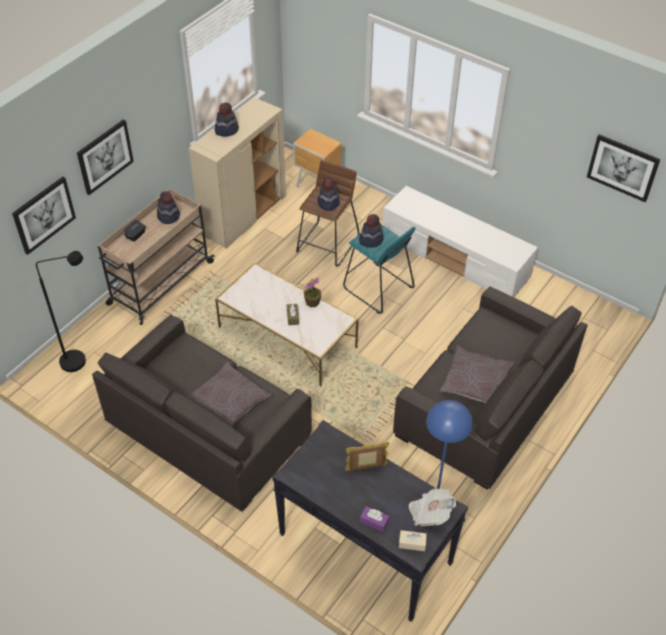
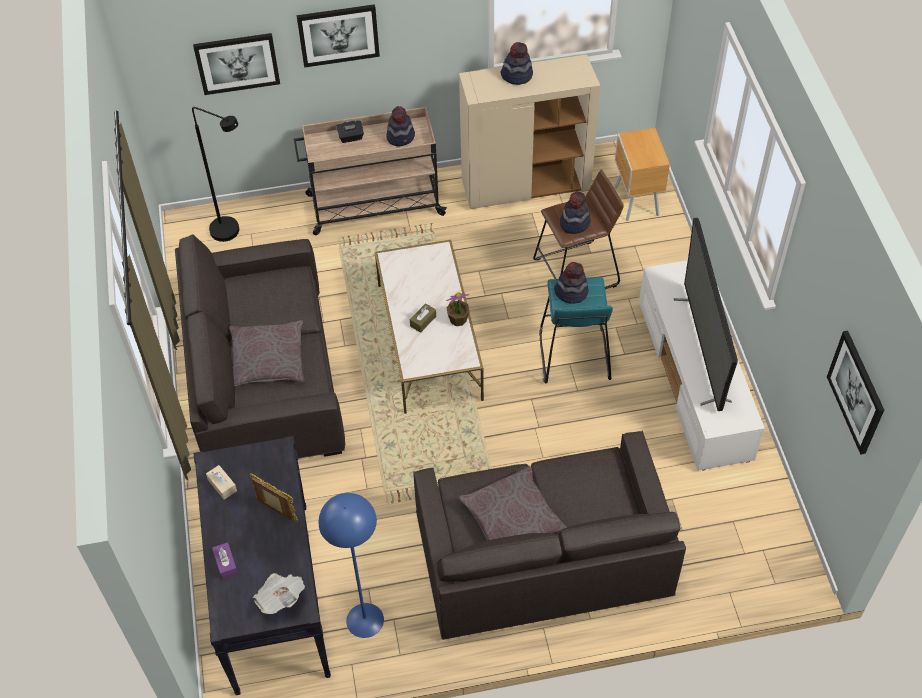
camera: 45 degrees right, 5 degrees up
(412, 543) = (233, 610): beige tissue box -> beige tissue box (222, 485)
(462, 229) = (702, 348): none -> television

